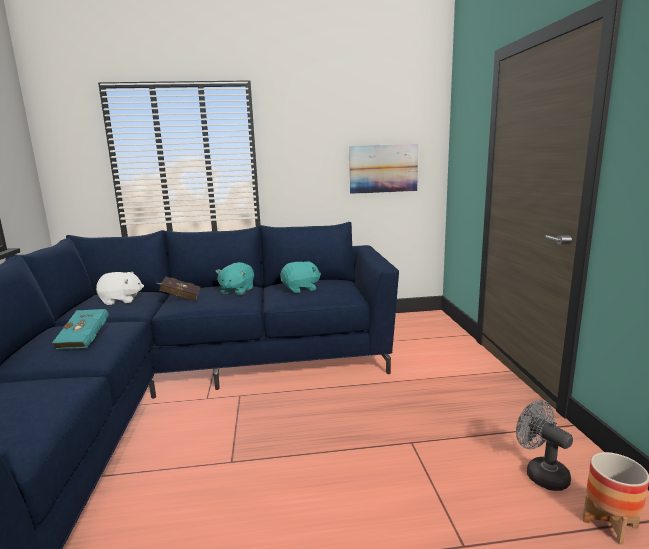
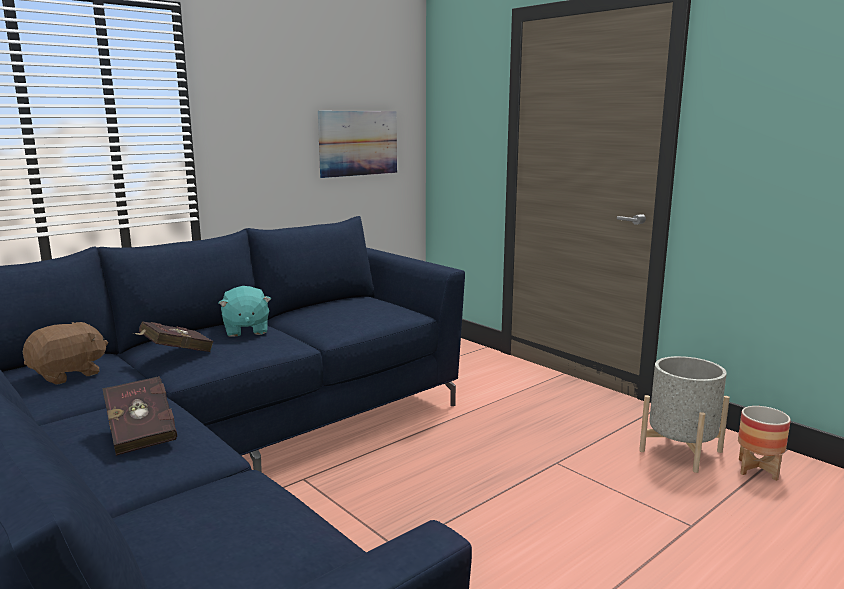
camera: 35 degrees left, 0 degrees up
(86, 340) = (142, 433): turquoise book -> red book
(121, 300) = (69, 374): white plush toy -> brown plush toy
(300, 289) = (335, 314): turquoise plush toy -> none
(541, 473) = (680, 451): grey fan -> grey planter

